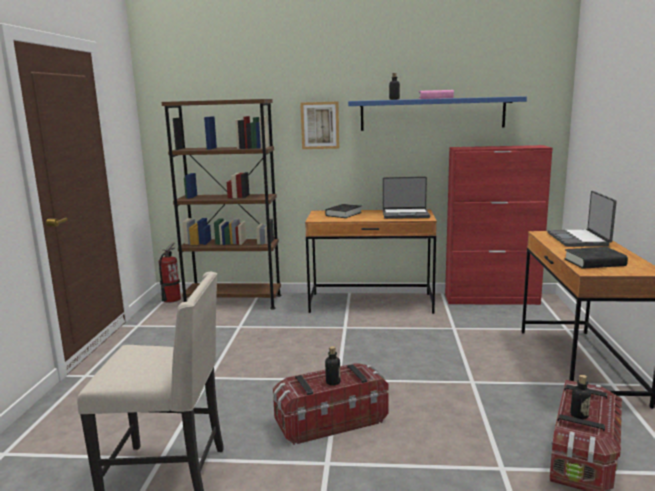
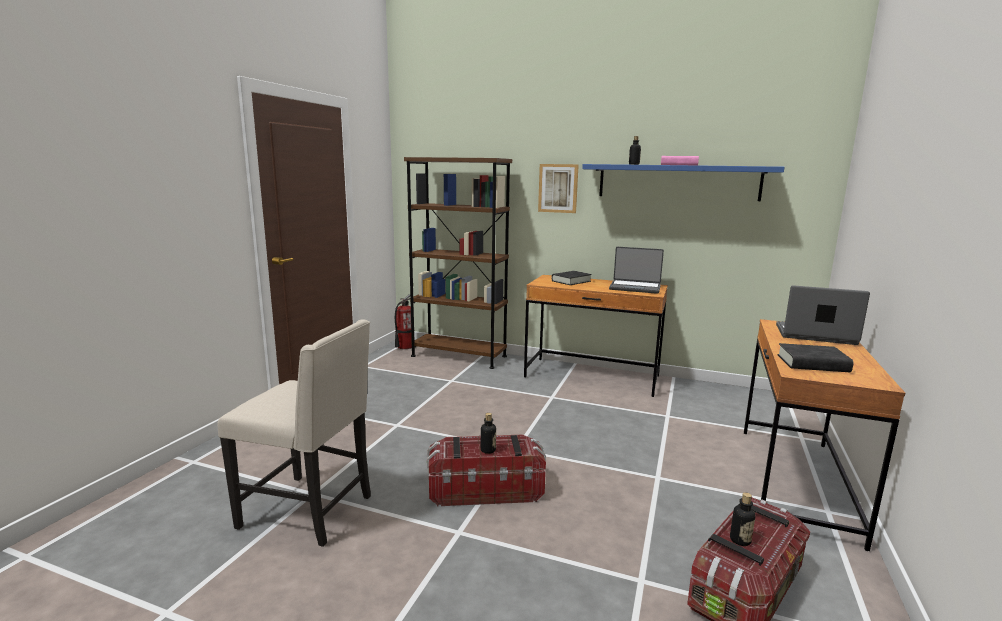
camera: 15 degrees right, 0 degrees up
(492, 299) = (727, 391): red cabinet -> none
(579, 239) = (815, 335): laptop -> laptop turned 90 degrees clockwise

